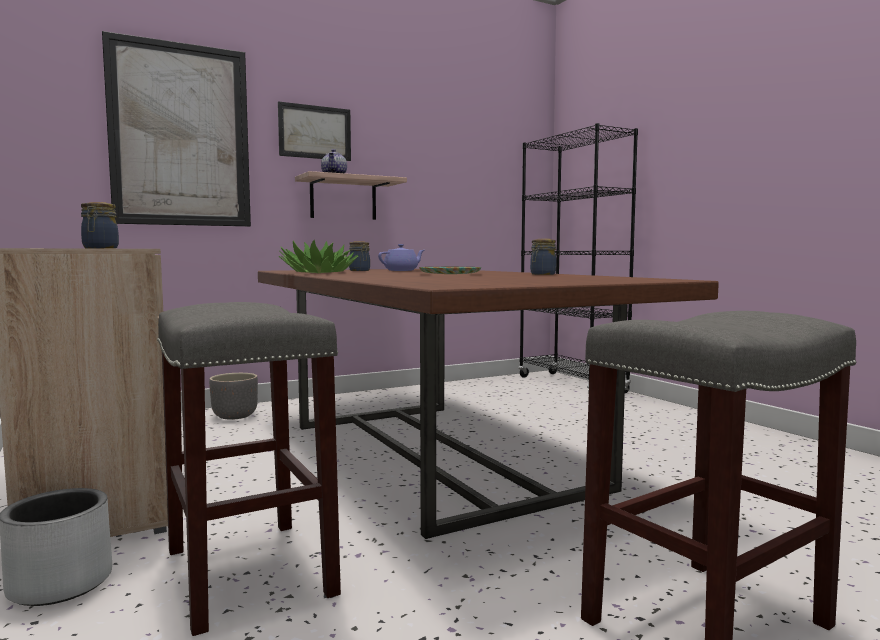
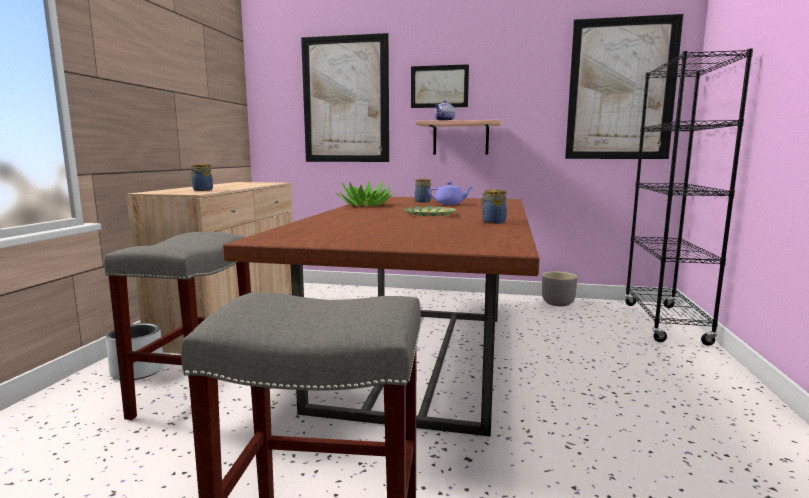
camera: 40 degrees right, 5 degrees up
(235, 416) = (362, 294): grey planter -> grey planter (558, 303)
(497, 157) = (621, 89): none -> picture

